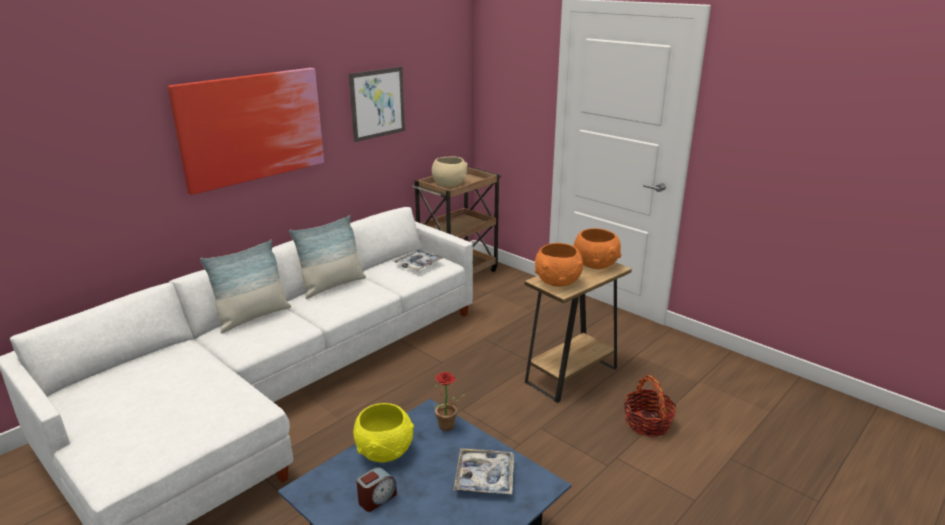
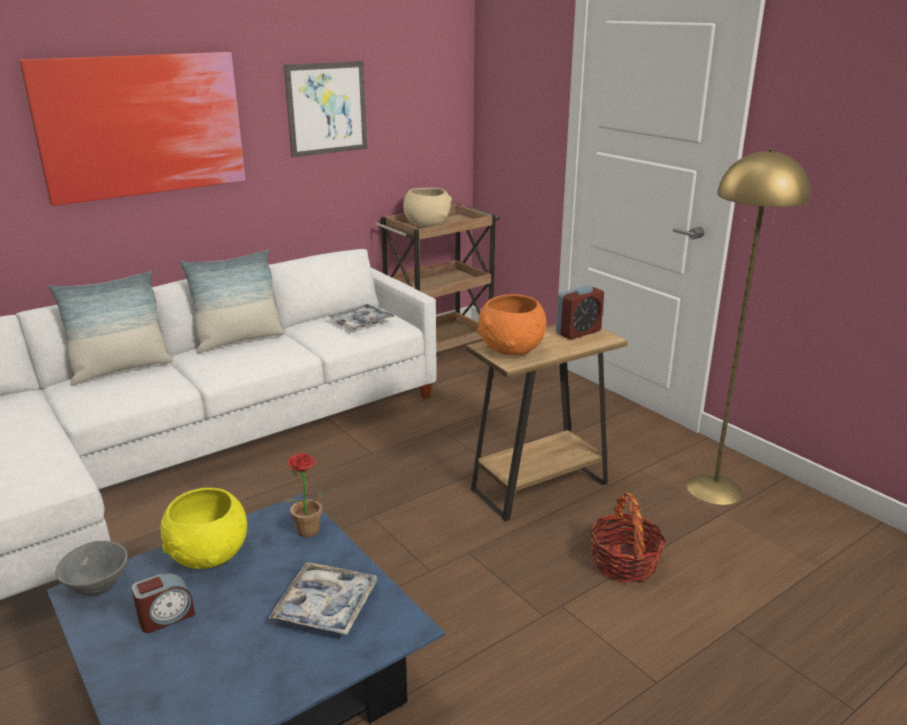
camera: 10 degrees right, 0 degrees up
(313, 484) = (95, 587): none -> grey bowl
(596, 265) = (578, 332): orange bowl -> alarm clock
(688, 364) = (714, 488): none -> yellow floor lamp

